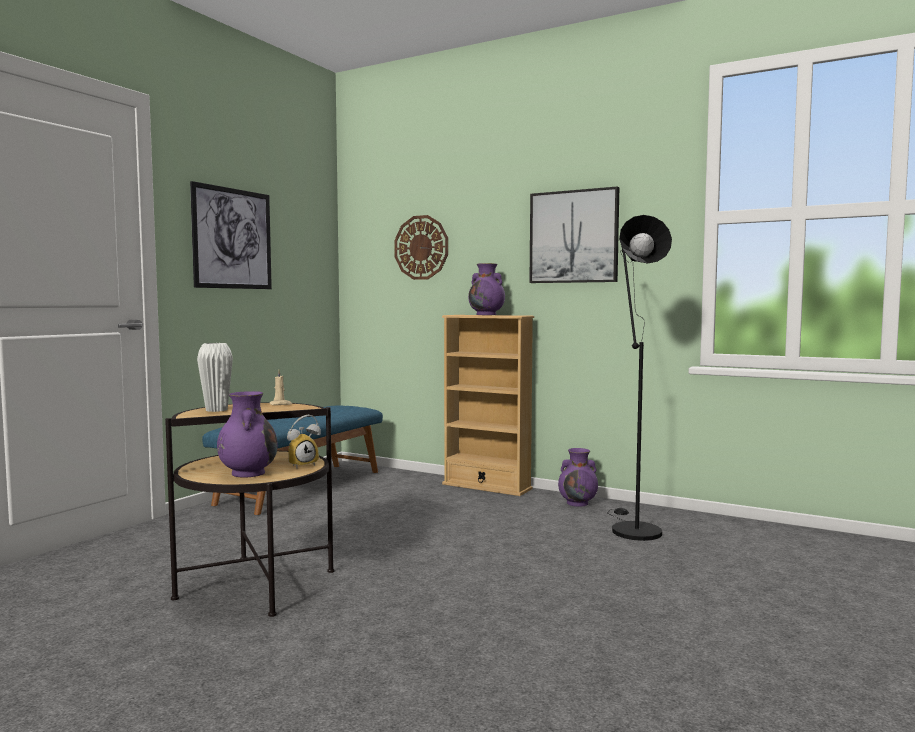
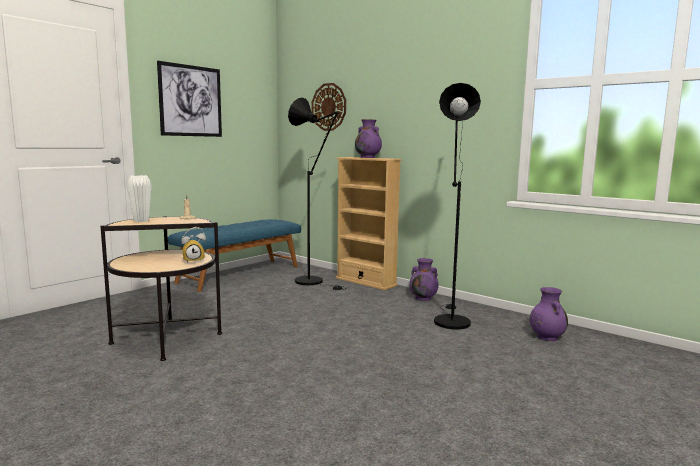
camera: 10 degrees right, 5 degrees up
(248, 473) = (153, 264): purple vase -> purple vase (546, 337)
(415, 491) = (313, 282): none -> black floor lamp
(574, 237) = (430, 99): picture -> none

